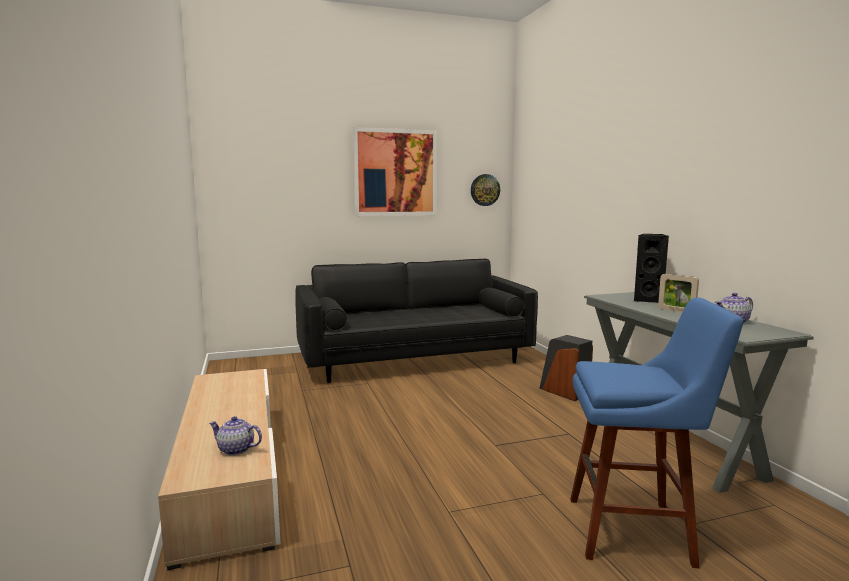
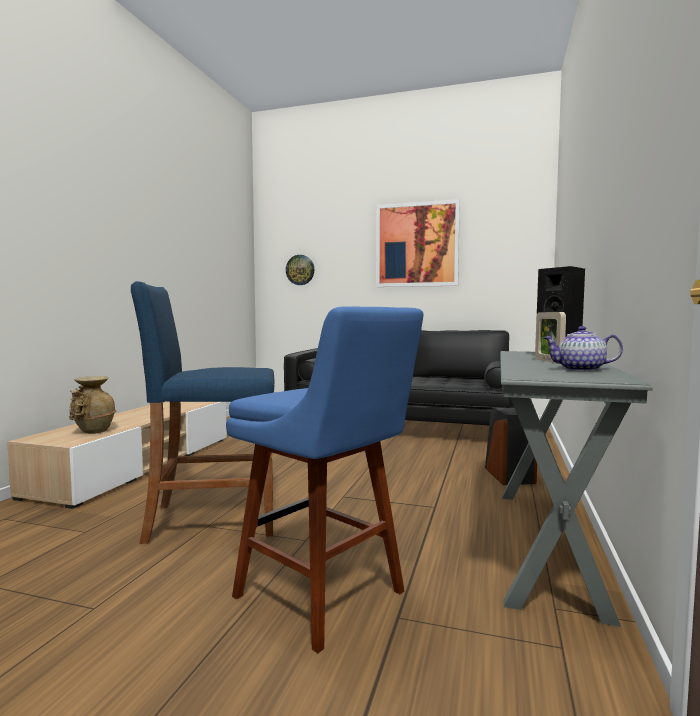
camera: 35 degrees right, 5 degrees down
(235, 449) = (92, 431): teapot -> beige vase
(441, 504) = (214, 519): none -> blue stool
(485, 190) = (517, 258): wall clock -> wall clock (300, 270)

